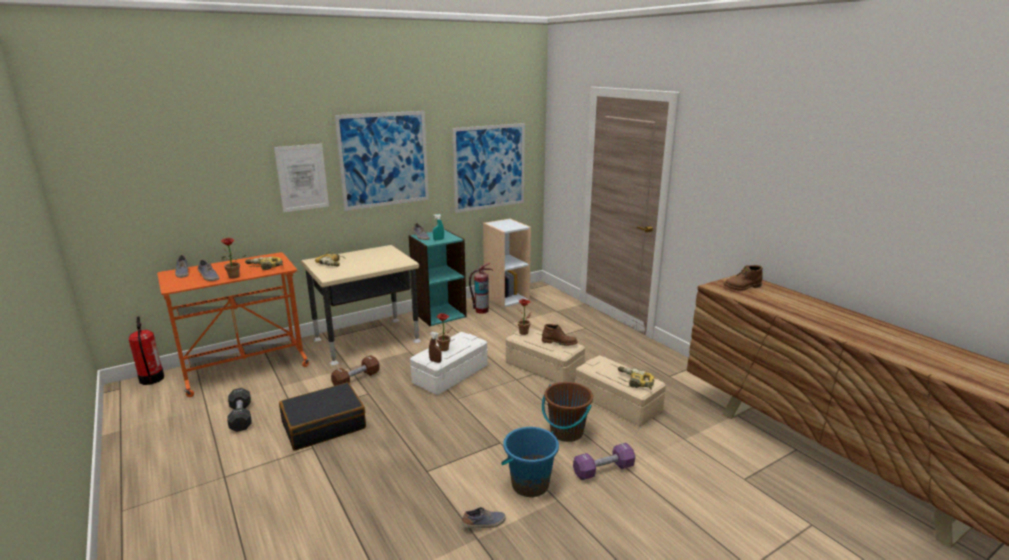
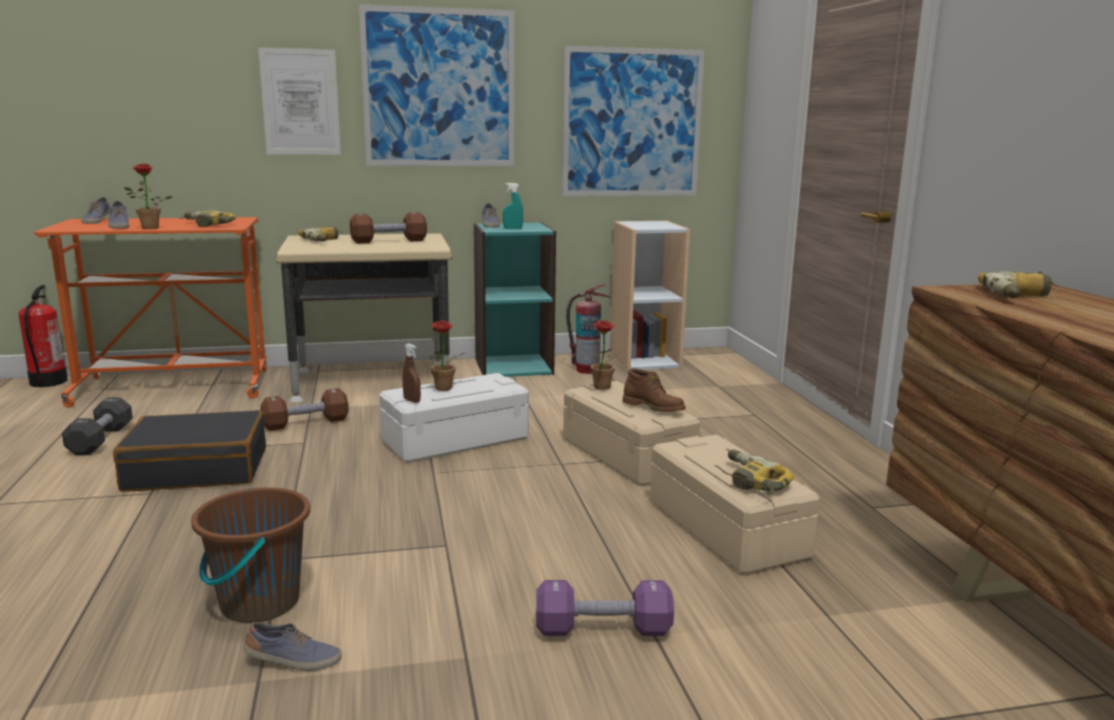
camera: 20 degrees right, 5 degrees down
(372, 258) = (389, 241): none -> brown dumbbell
(529, 484) = (437, 619): blue bucket -> none
(566, 432) = (583, 554): brown bucket -> brown bucket (259, 602)
(742, 287) = (1020, 295): brown boot -> power drill

